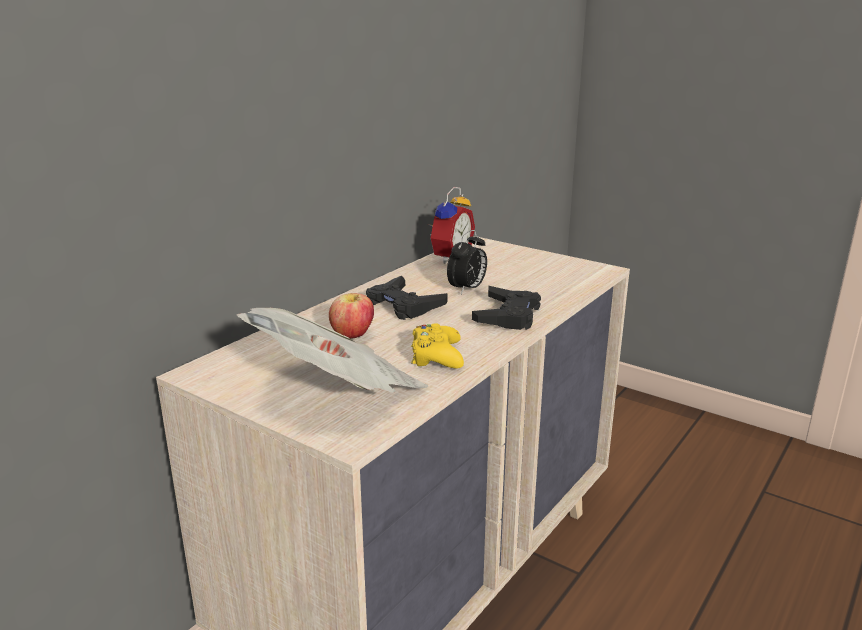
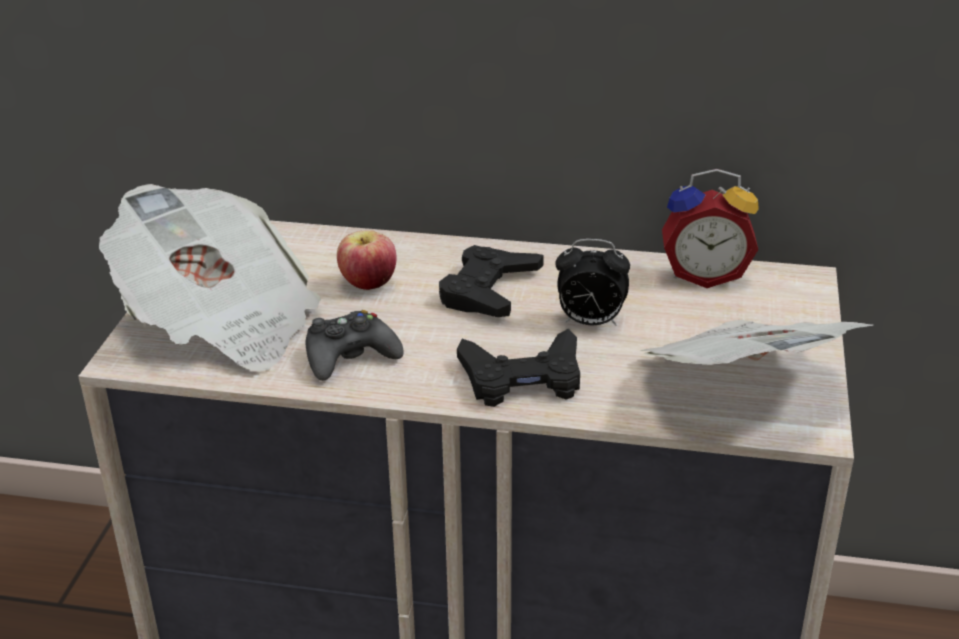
camera: 65 degrees right, 10 degrees up
(436, 356) = (350, 356): yellow game controller -> black game controller
(559, 273) = (744, 386): none -> newspaper

